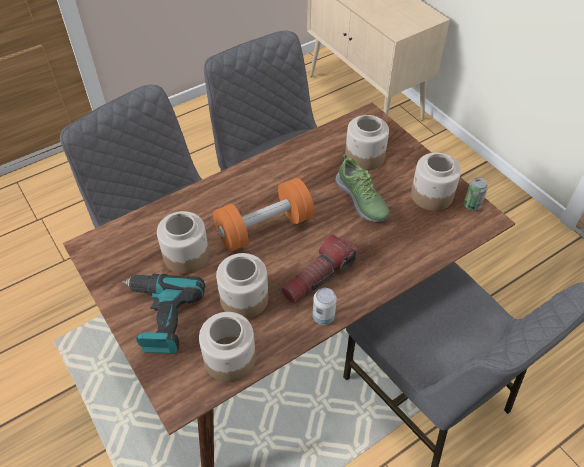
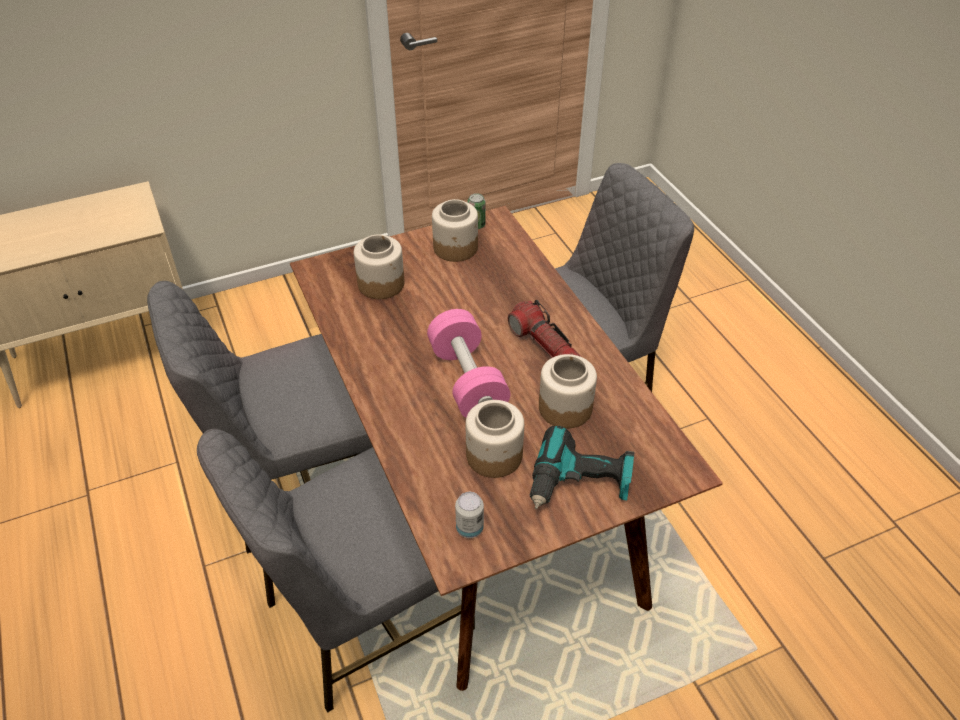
camera: 80 degrees left, 5 degrees down
(229, 359) = (640, 427): jar -> none
(264, 228) = (467, 381): orange dumbbell -> pink dumbbell
(323, 316) = (595, 350): can -> can (469, 528)
(362, 200) = (447, 297): shoe -> none

